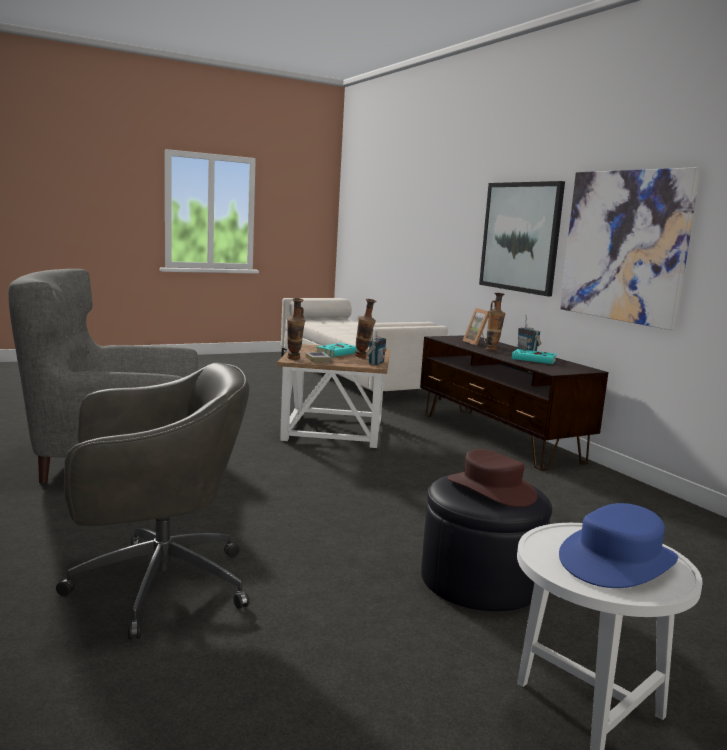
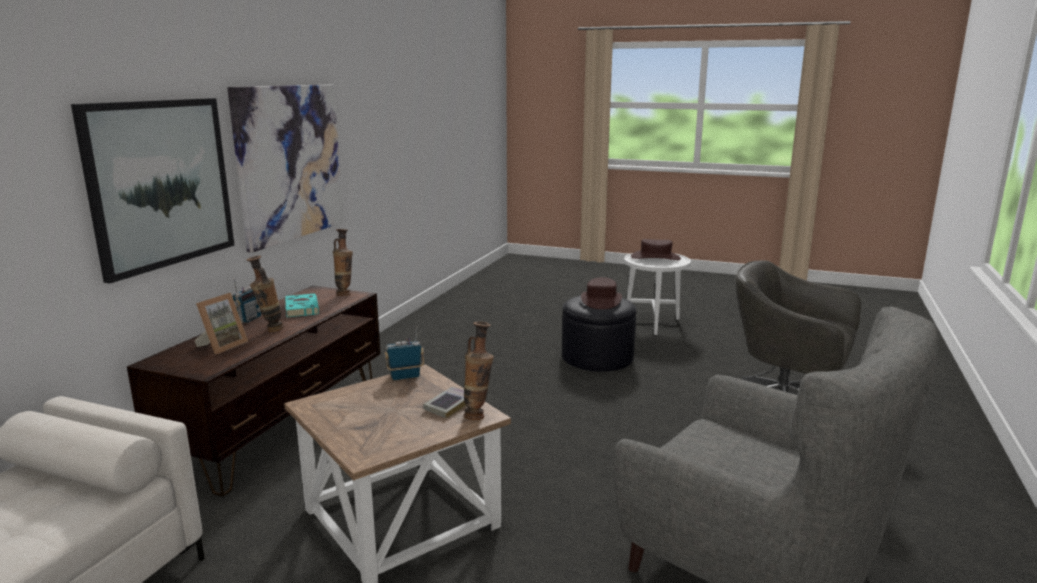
camera: 130 degrees left, 5 degrees up
(338, 353) = (377, 415): turquoise book -> none
(363, 357) = (380, 393): vase -> vase (345, 294)
(618, 561) = (655, 257): blue hat -> brown hat

